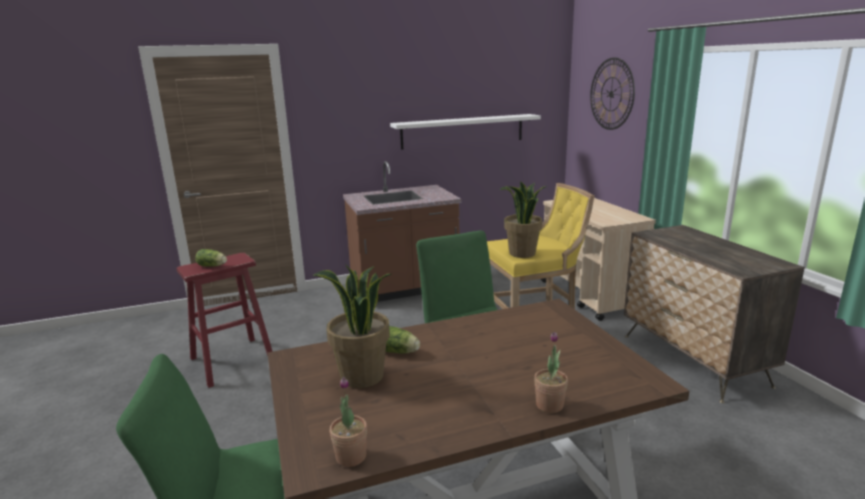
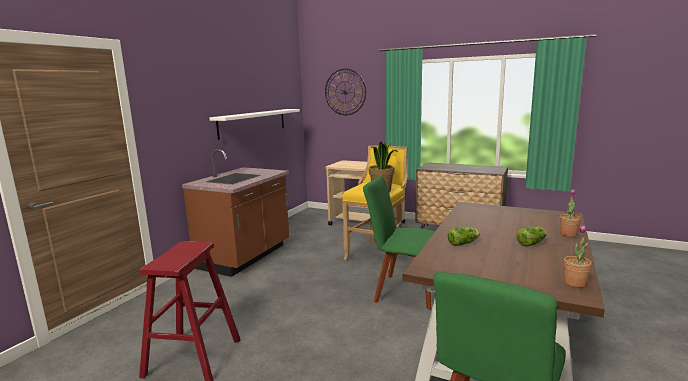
camera: 45 degrees left, 5 degrees down
(213, 266) = (182, 256): lettuce -> lettuce (532, 243)
(361, 377) = (483, 258): potted plant -> none

